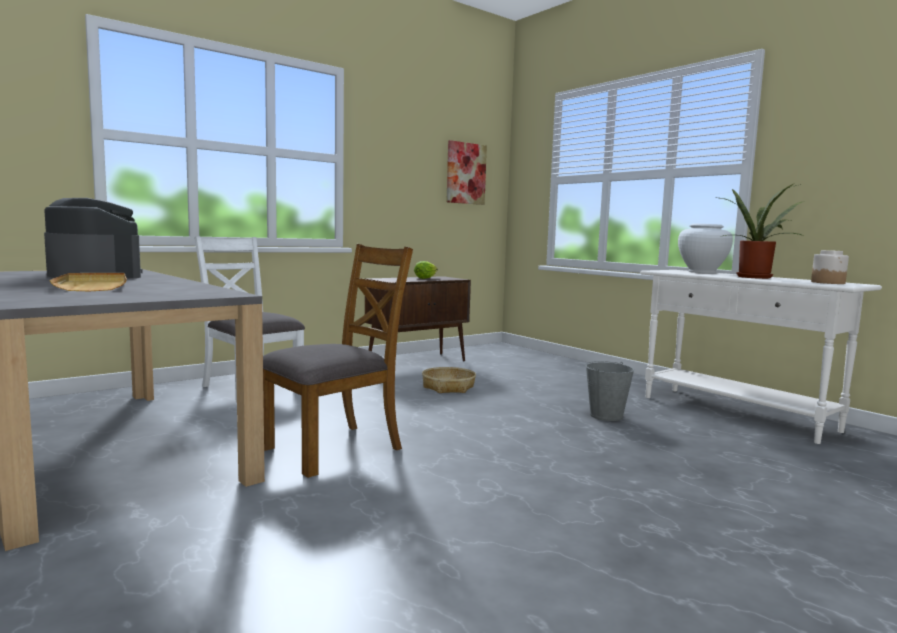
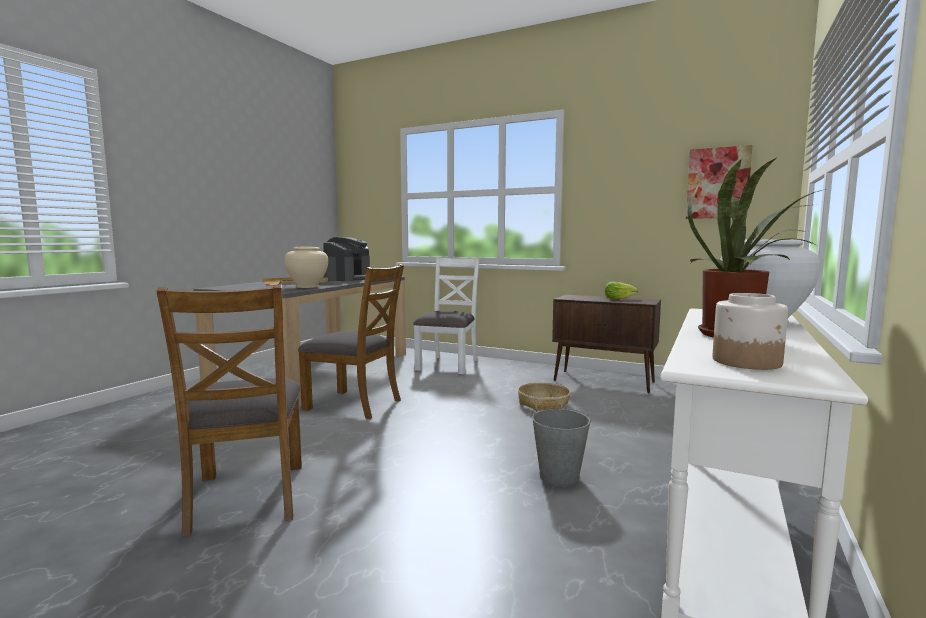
camera: 65 degrees right, 0 degrees up
(180, 287) = (307, 286): none -> beige vase
(585, 528) = (247, 496): none -> brown chair

